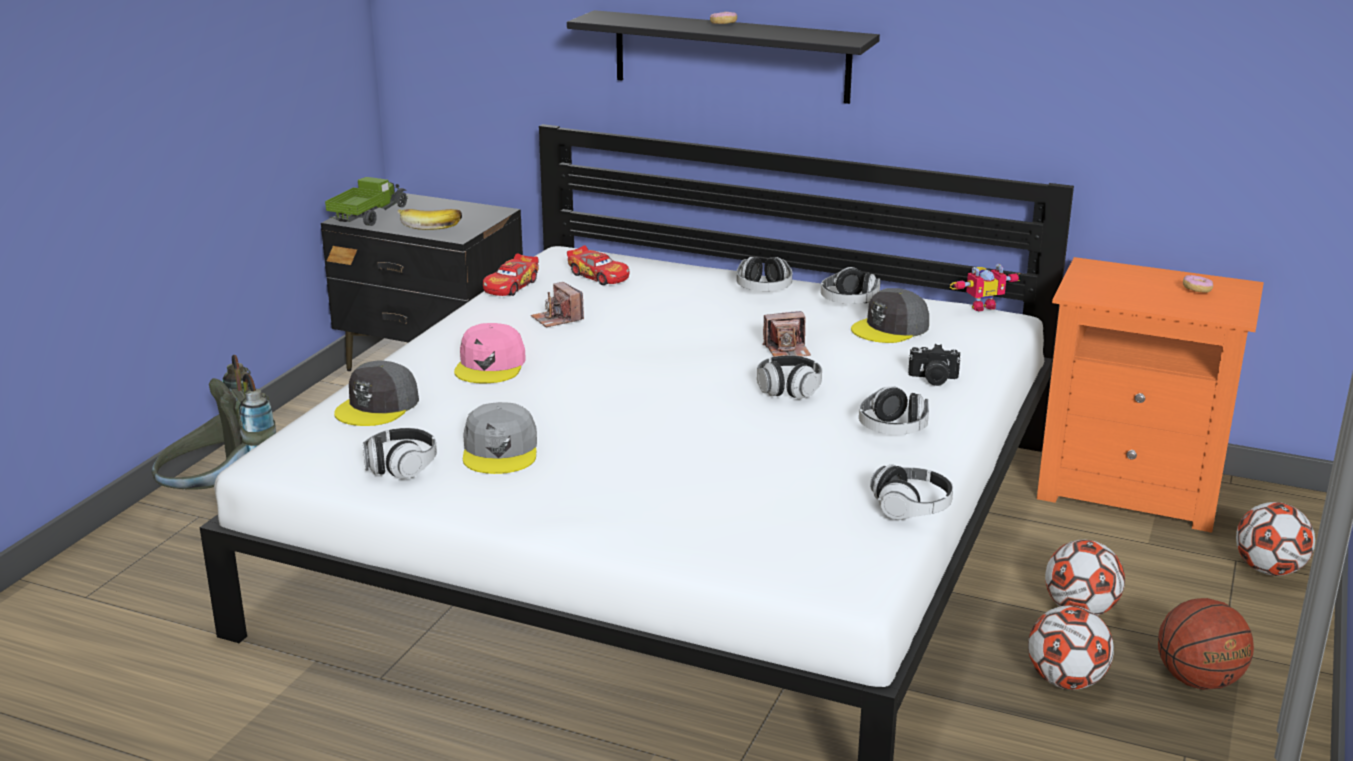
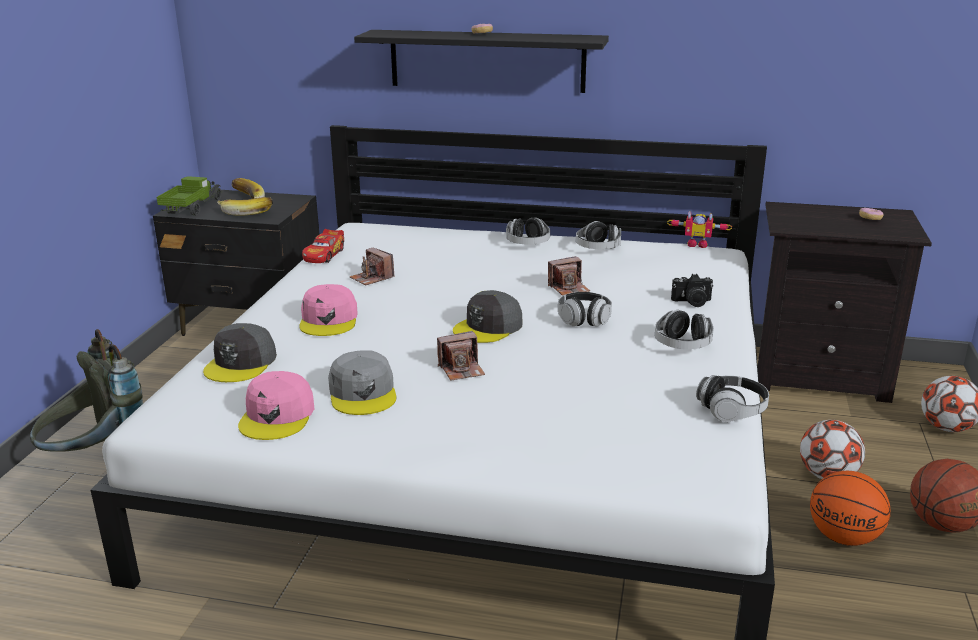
camera: 10 degrees left, 0 degrees up
(401, 466) = (277, 416): headphones -> pink cap
(435, 208) = (246, 199): none -> banana
(599, 276) = (393, 242): toy car -> none
(620, 435) = (461, 369): none -> camera
(891, 328) = (640, 265): grey cap -> grey cap (488, 327)
(981, 306) = (697, 244): toy robot -> toy robot turned 45 degrees clockwise
(1066, 681) = (844, 537): football -> basketball
(1131, 489) = (819, 375): orange nightstand -> black nightstand

